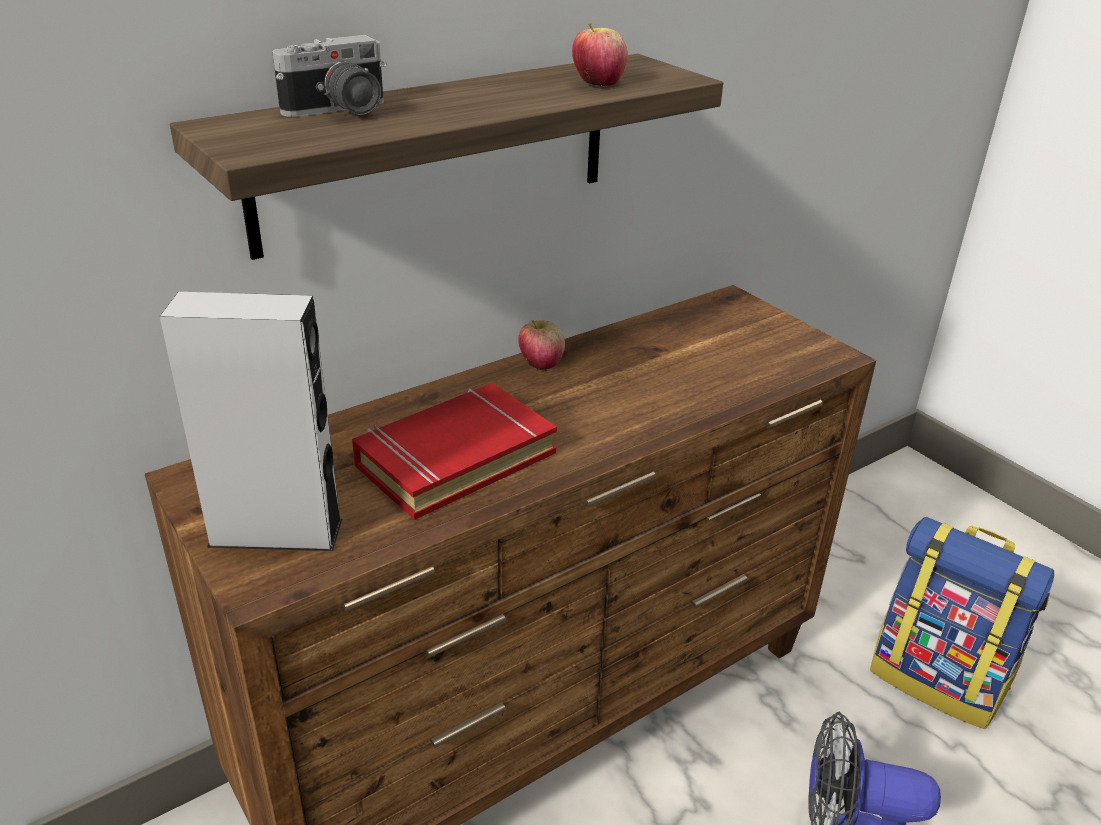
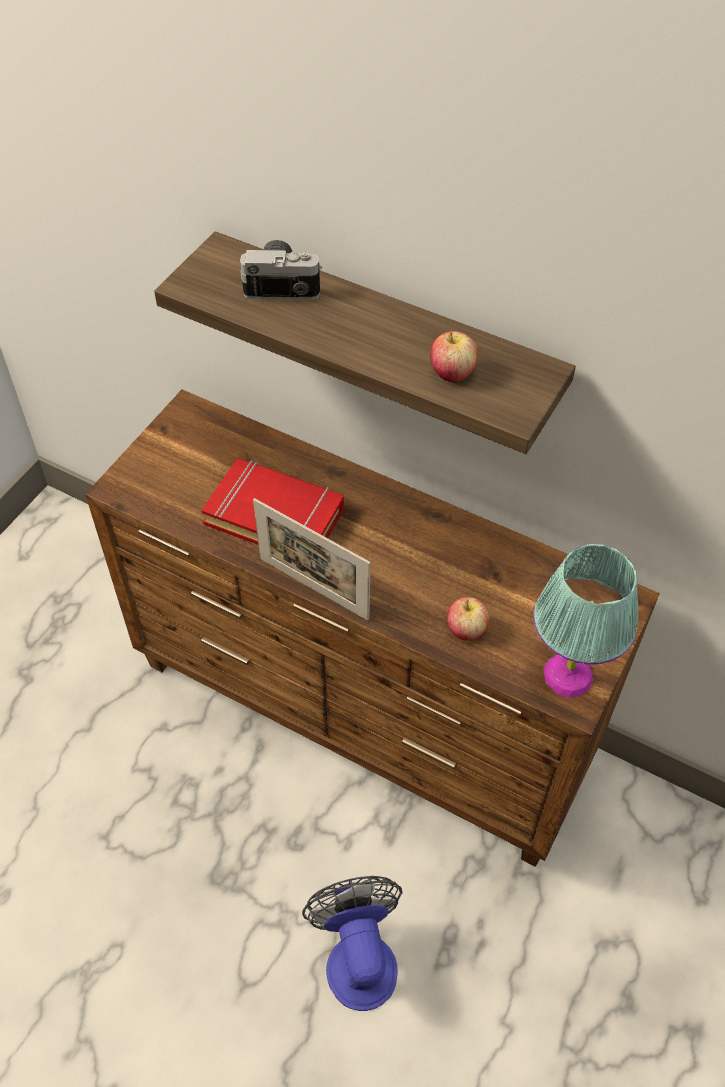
camera: 65 degrees right, 20 degrees up
(276, 532) = (161, 471): grey speaker -> none
(340, 112) = (283, 283): camera -> camera turned 150 degrees clockwise
(541, 364) = (421, 513): apple -> apple (466, 630)
(592, 462) = (313, 588): none -> picture frame
(803, 349) = (569, 675): none -> turquoise table lamp
(938, 679) = (578, 1000): backpack -> none

